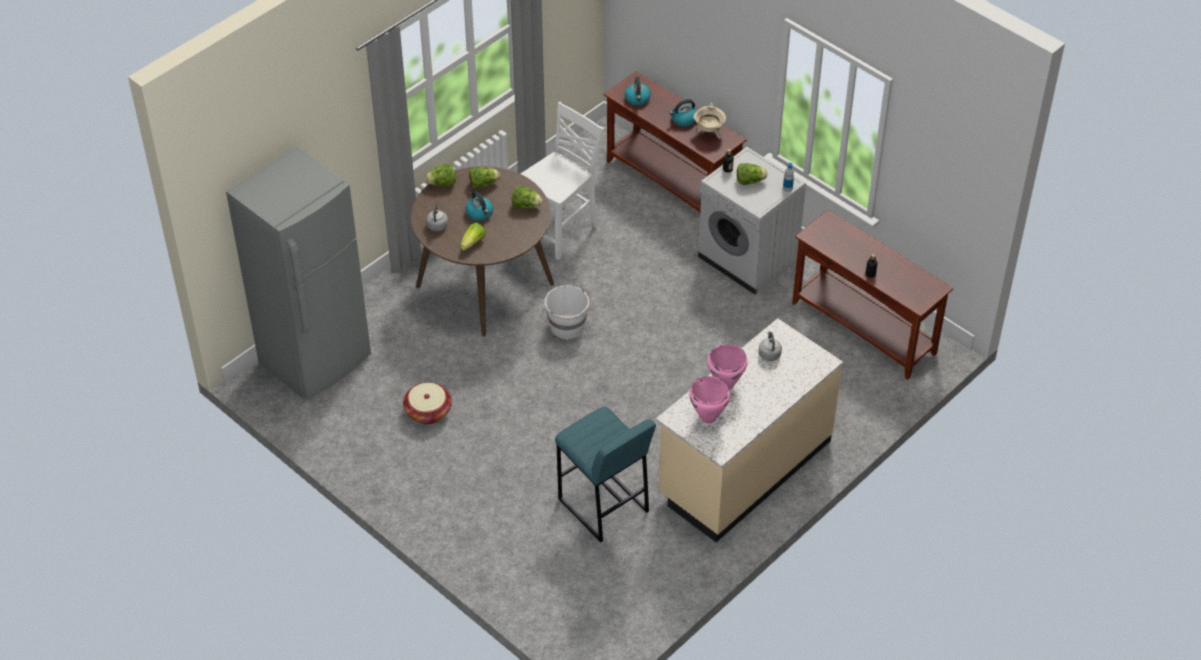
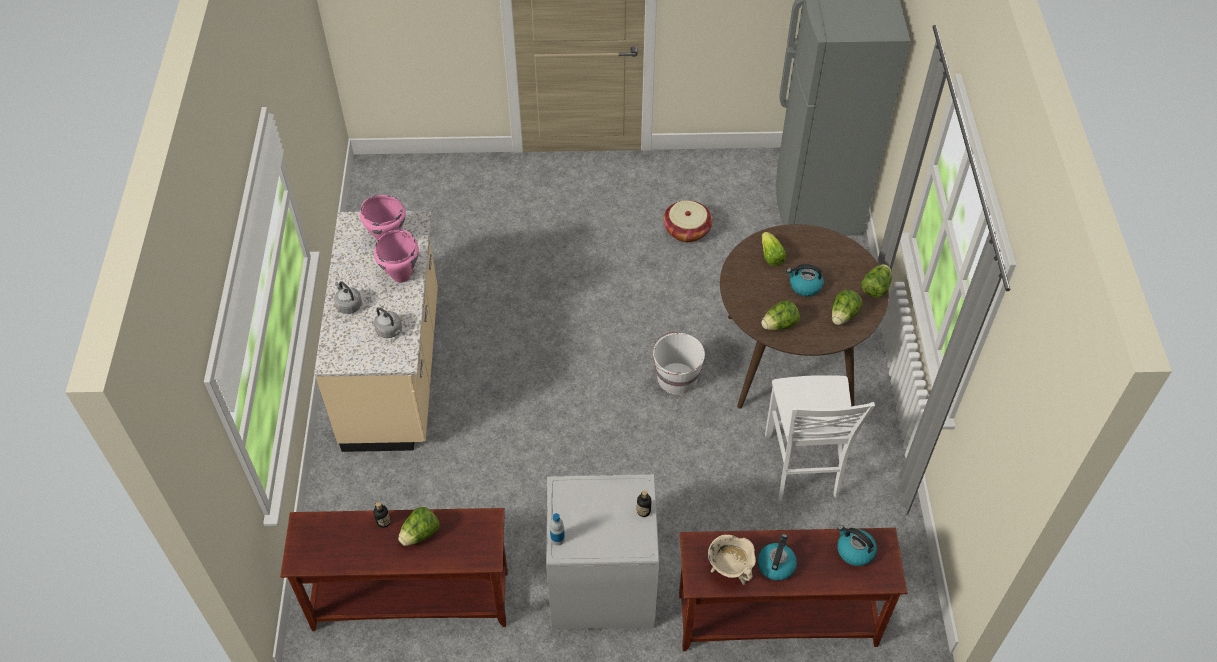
camera: 135 degrees right, 5 degrees up
(437, 227) = (818, 247): grey kettle -> grey kettle (348, 305)
(605, 506) = (473, 262): turquoise stool -> none
(749, 181) = (605, 515): lettuce -> lettuce (420, 534)

